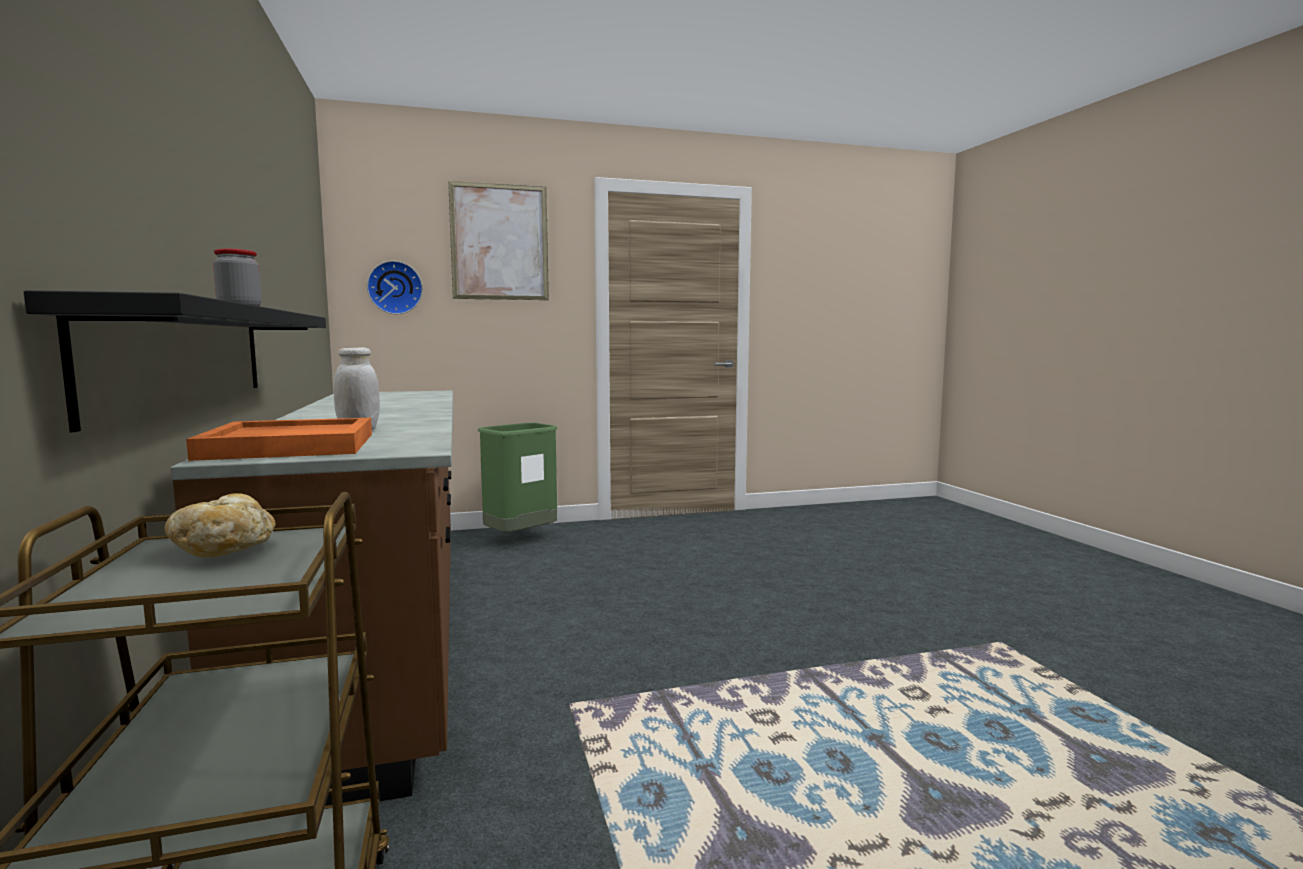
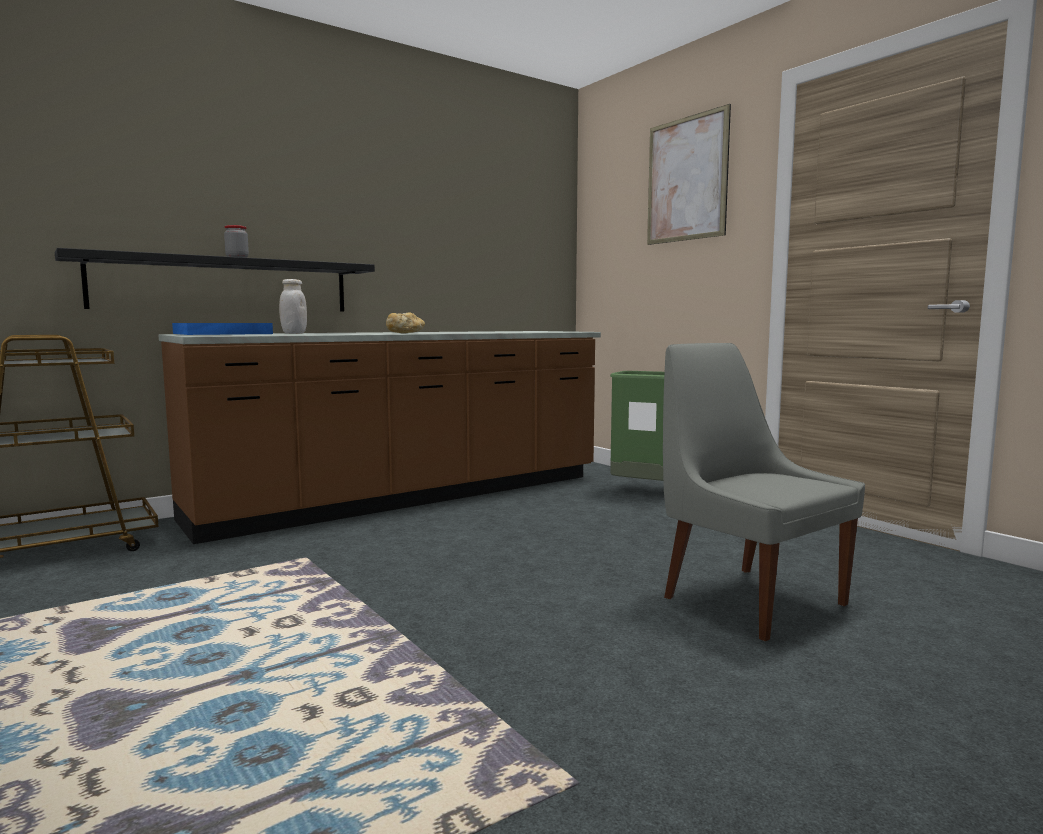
camera: 70 degrees right, 0 degrees up
(225, 550) = (70, 360): bread -> bread (405, 333)
(293, 445) = (223, 333): orange tray -> blue tray
(395, 288) = (612, 240): wall clock -> none
(782, 564) = (748, 599): none -> grey chair

